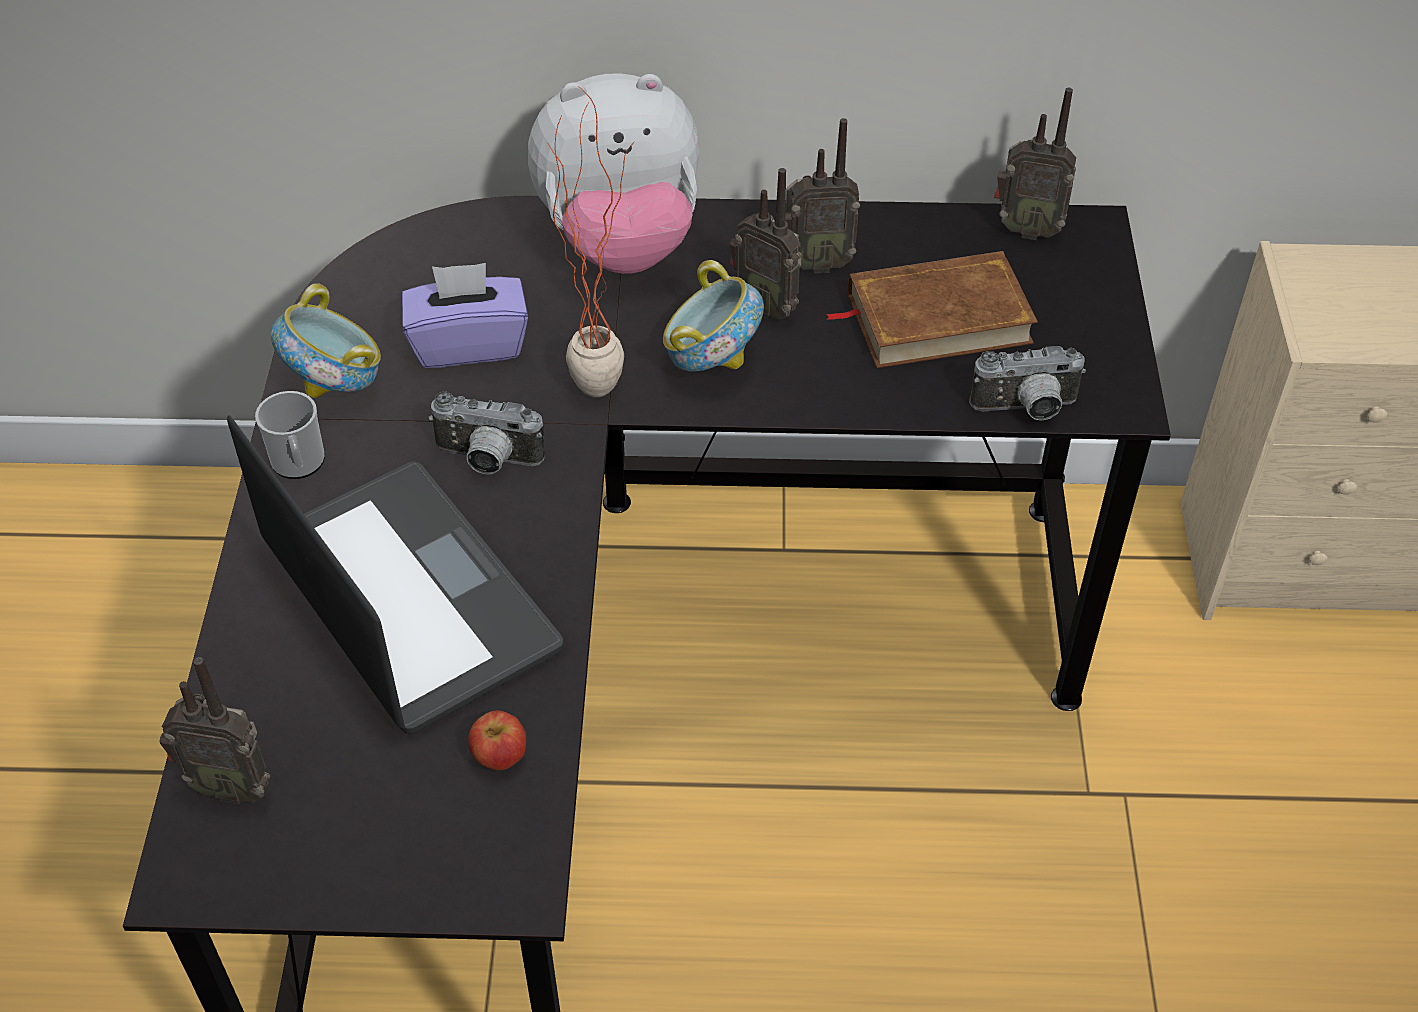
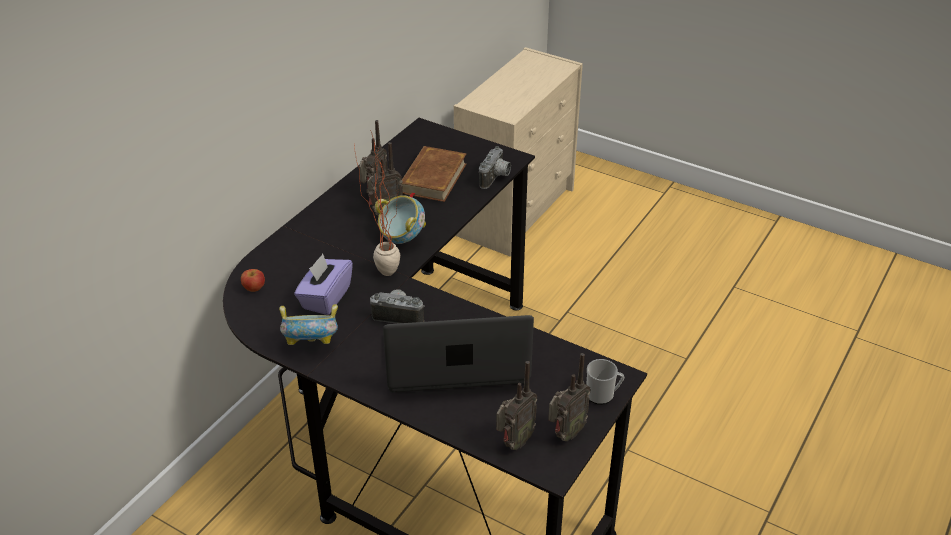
camera: 60 degrees left, 10 degrees down
(299, 464) = (350, 370): mug -> mug (603, 395)
(486, 461) = (399, 315): camera -> camera turned 120 degrees counterclockwise
(500, 756) = (555, 361): apple -> apple (254, 288)
(621, 243) = (309, 237): plush toy -> none
(1026, 229) = (408, 141): radio -> radio (565, 434)

